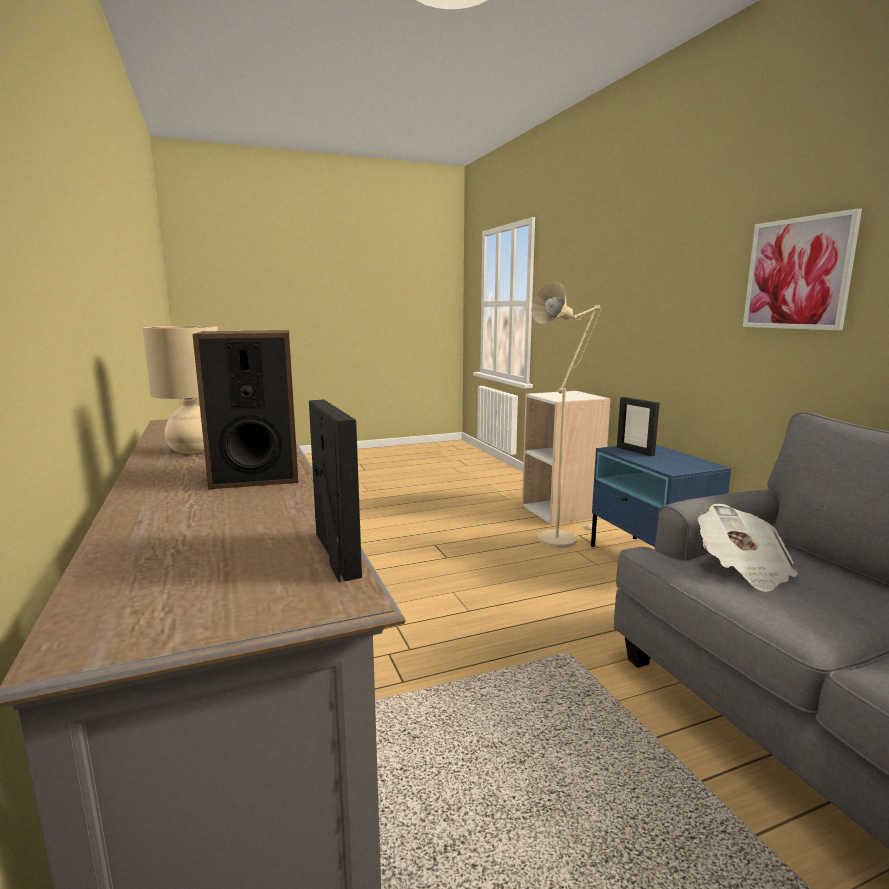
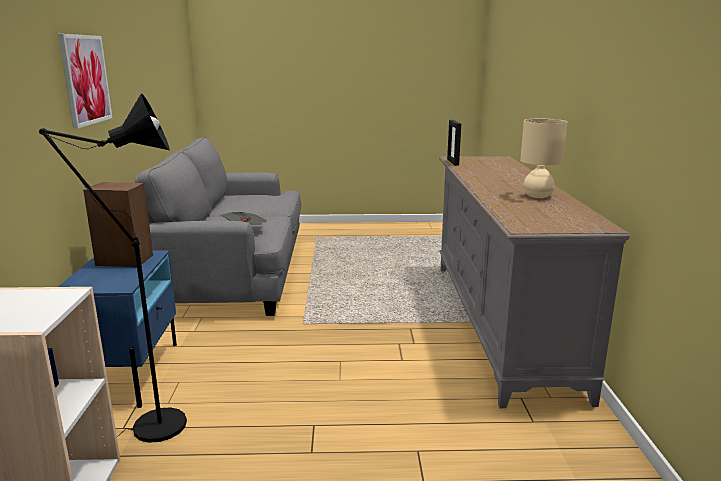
camera: 160 degrees left, 5 degrees up
(255, 476) = (489, 181): speaker -> speaker (124, 260)
(561, 537) = (148, 429): beige floor lamp -> black floor lamp
(635, 451) = (110, 280): picture frame -> none

